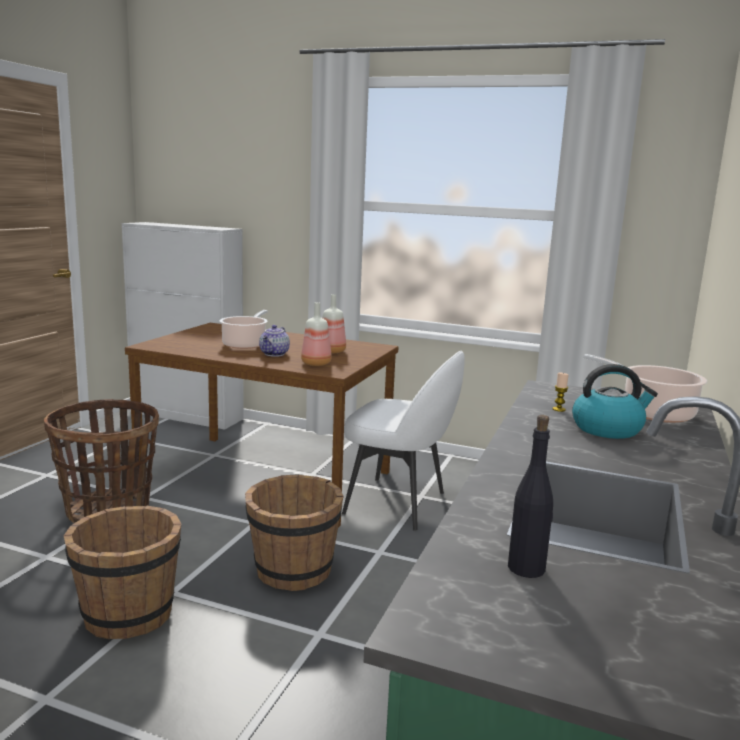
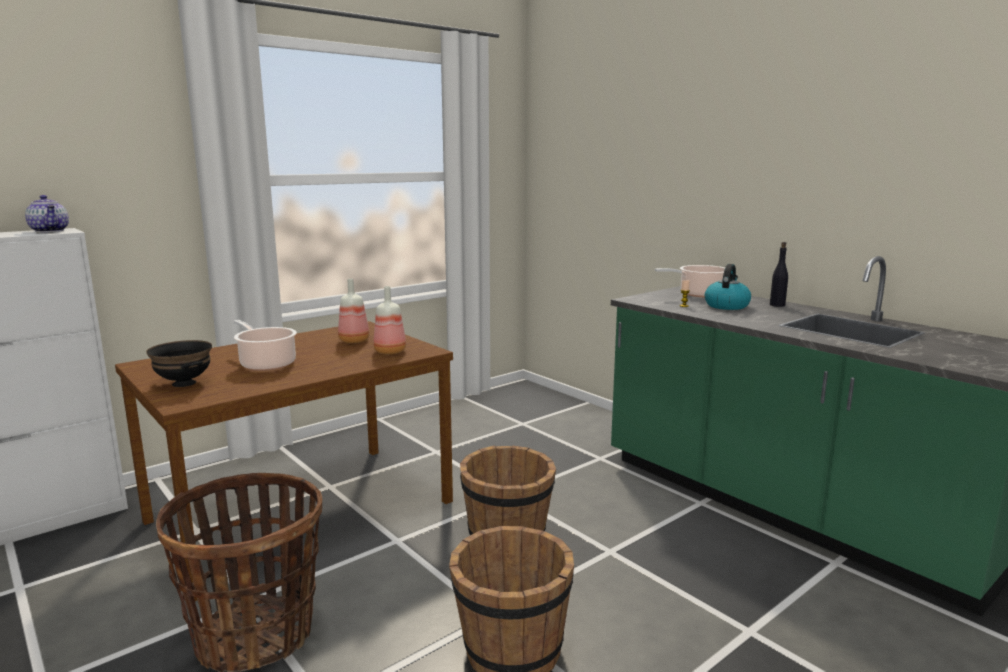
camera: 60 degrees left, 0 degrees up
(185, 339) = (183, 383): none -> black bowl
(275, 354) = (329, 359): teapot -> teapot (50, 231)
(398, 503) = (438, 464): white chair -> none
(527, 568) = (930, 351): black bottle -> black bottle (777, 305)

